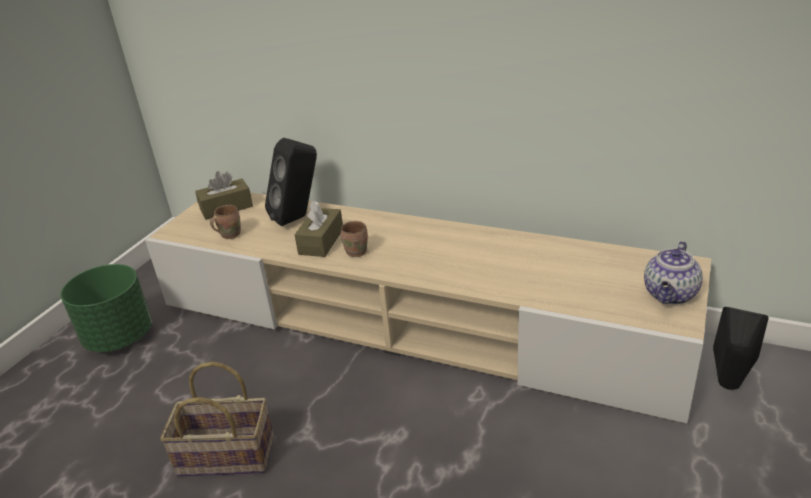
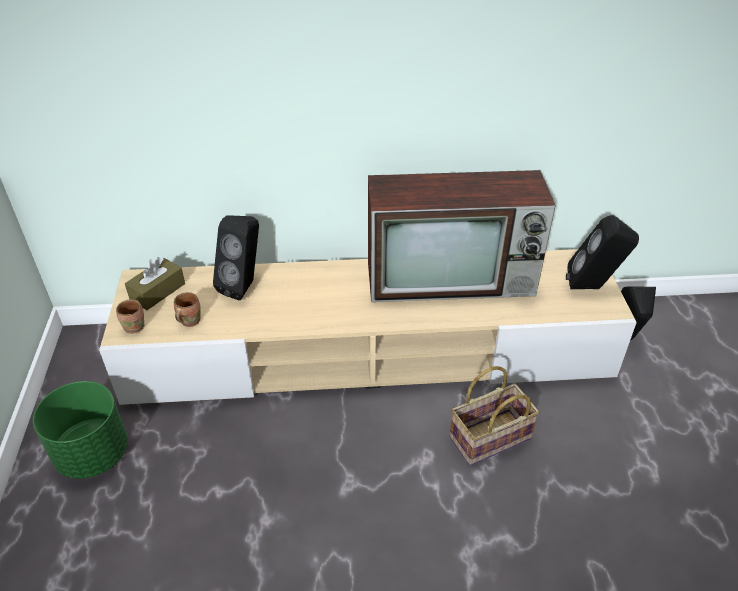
camera: 30 degrees left, 10 degrees up
(223, 458) = (297, 529): basket -> basket (489, 440)
(321, 241) = (288, 306): brown tissue box -> none
(358, 251) = (330, 308): brown mug -> brown mug (135, 326)
(505, 252) = (453, 279): none -> television
(670, 295) = (593, 287): teapot -> black speaker

